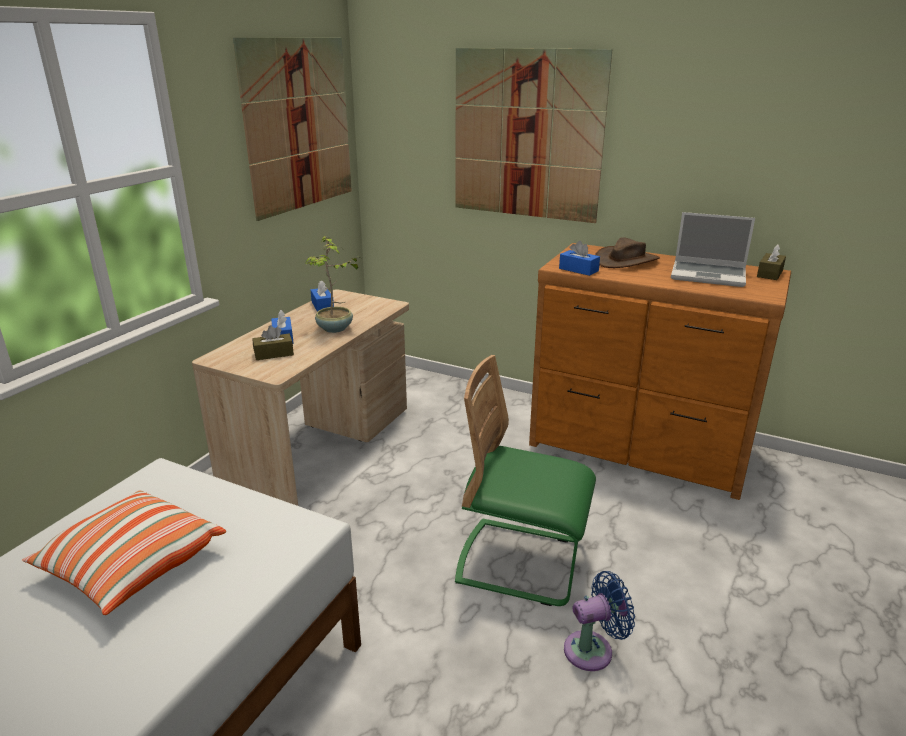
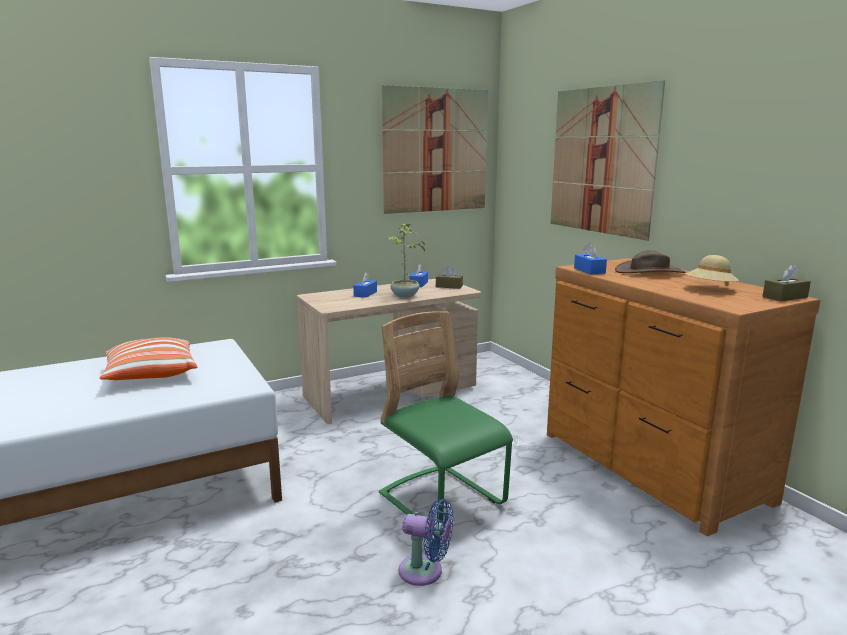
camera: 35 degrees right, 10 degrees down
(274, 354) = (346, 300): brown tissue box -> brown tissue box (449, 286)
(709, 275) = (710, 289): laptop -> beige hat

